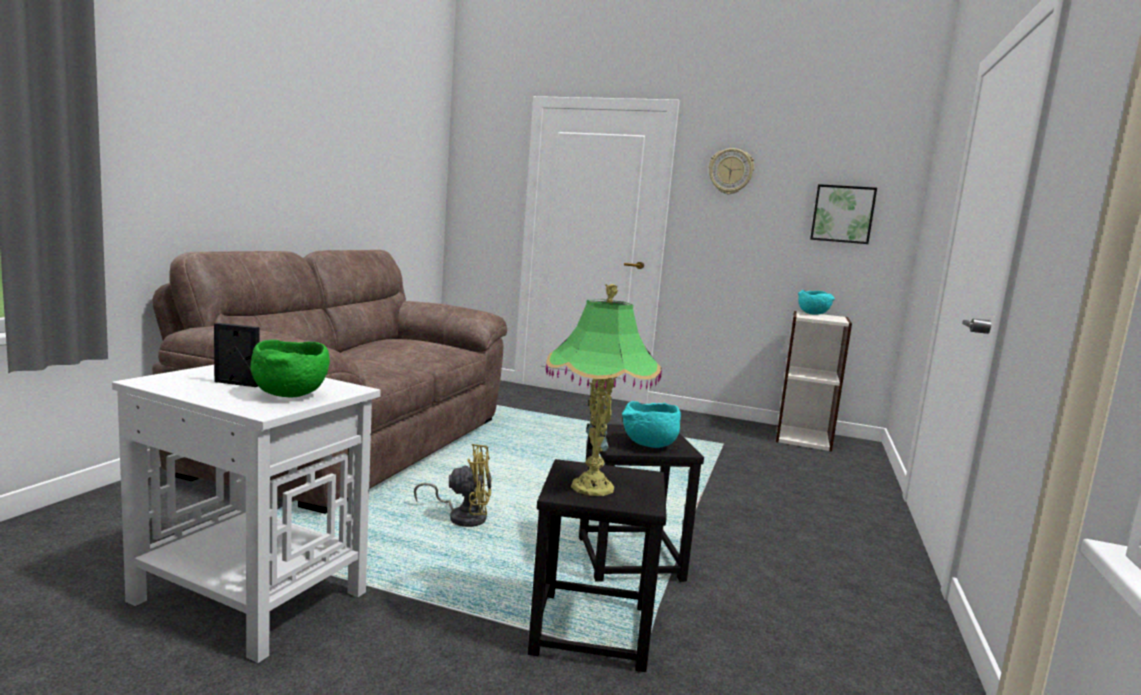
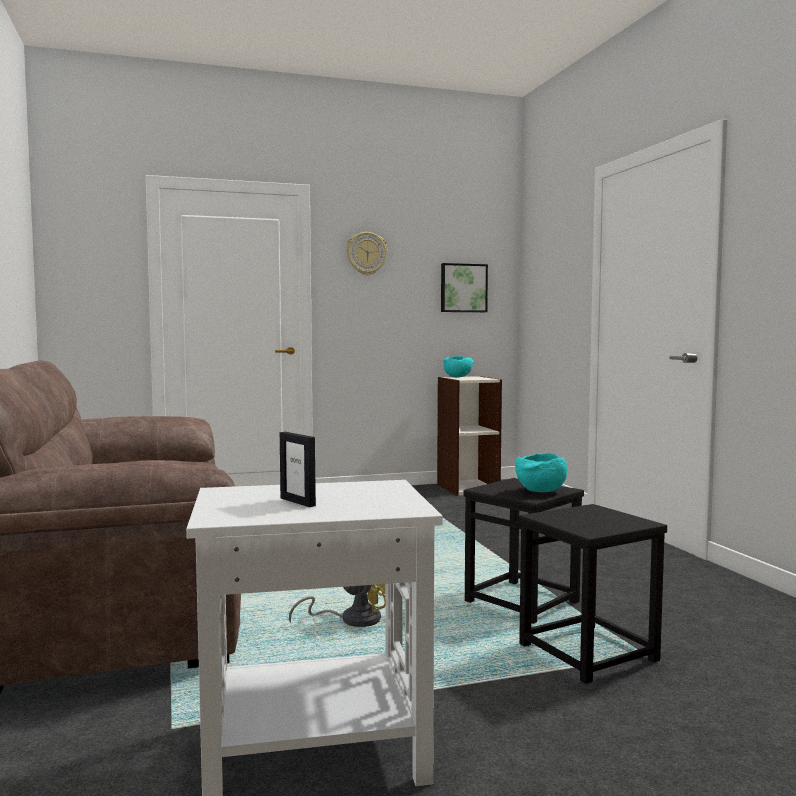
camera: 35 degrees left, 5 degrees down
(236, 384) = (298, 502): picture frame -> picture frame turned 105 degrees counterclockwise
(290, 395) = (373, 497): green bowl -> none
(593, 487) = (591, 522): table lamp -> none

